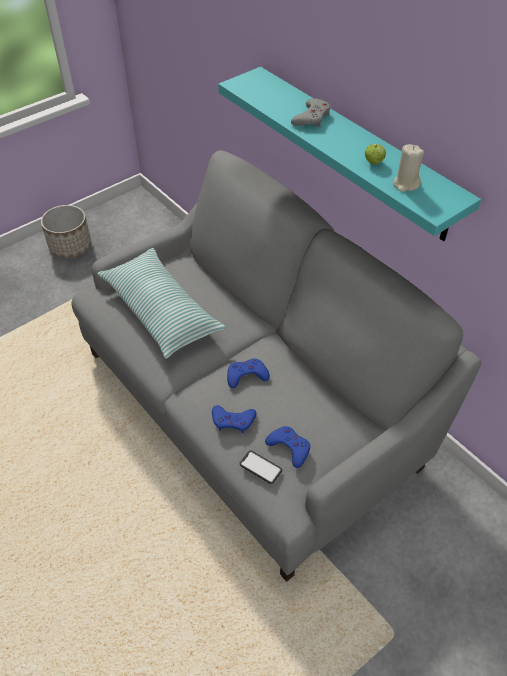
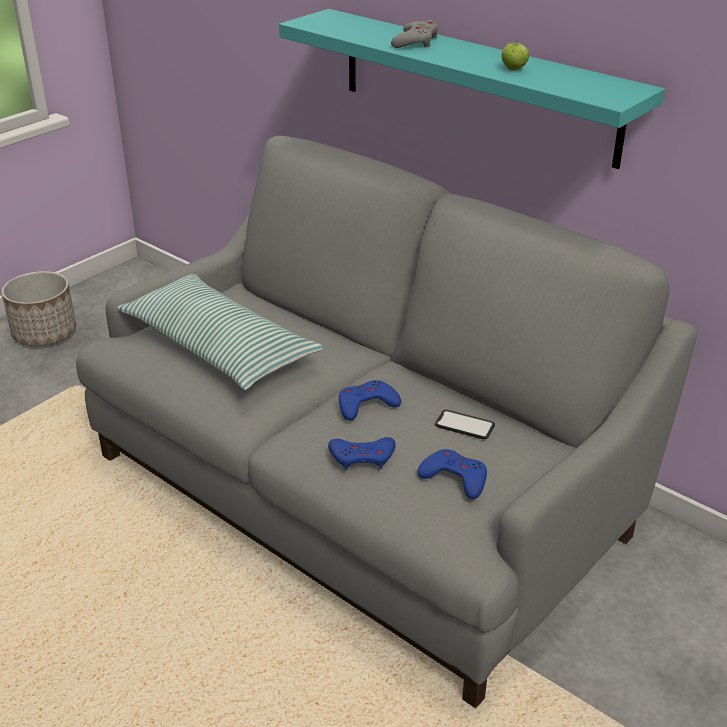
camera: 10 degrees left, 15 degrees down
(260, 467) = (419, 507): phone -> phone (464, 425)
(405, 184) = (564, 82): beige candle -> none

